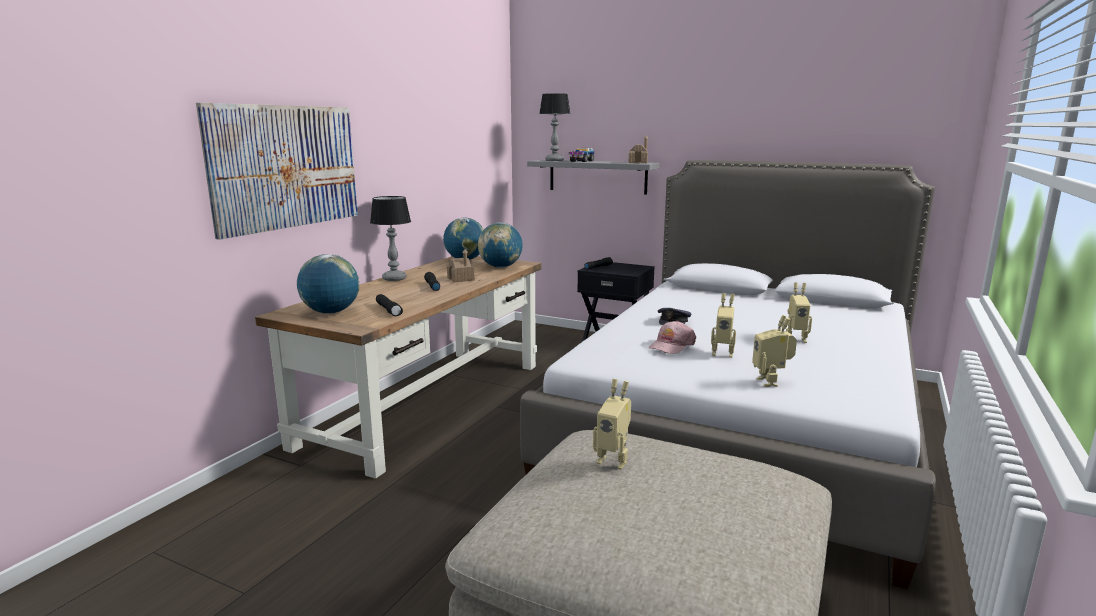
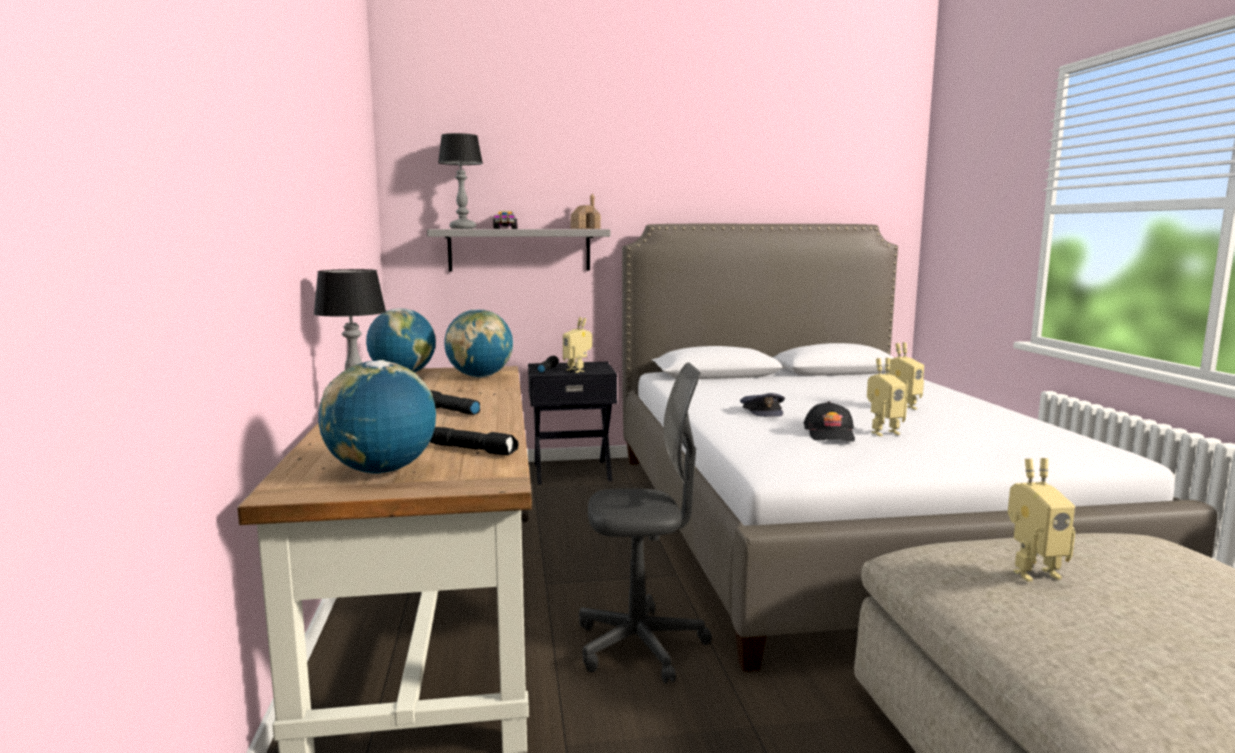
camera: 35 degrees left, 5 degrees down
(286, 167) = (238, 201): picture -> none
(461, 279) = (465, 397): toy house -> none
(495, 453) = (640, 646): none -> grey office chair
(671, 345) = (830, 434): pink cap -> black cap
(771, 382) = (987, 449): toy robot -> toy robot (578, 370)

